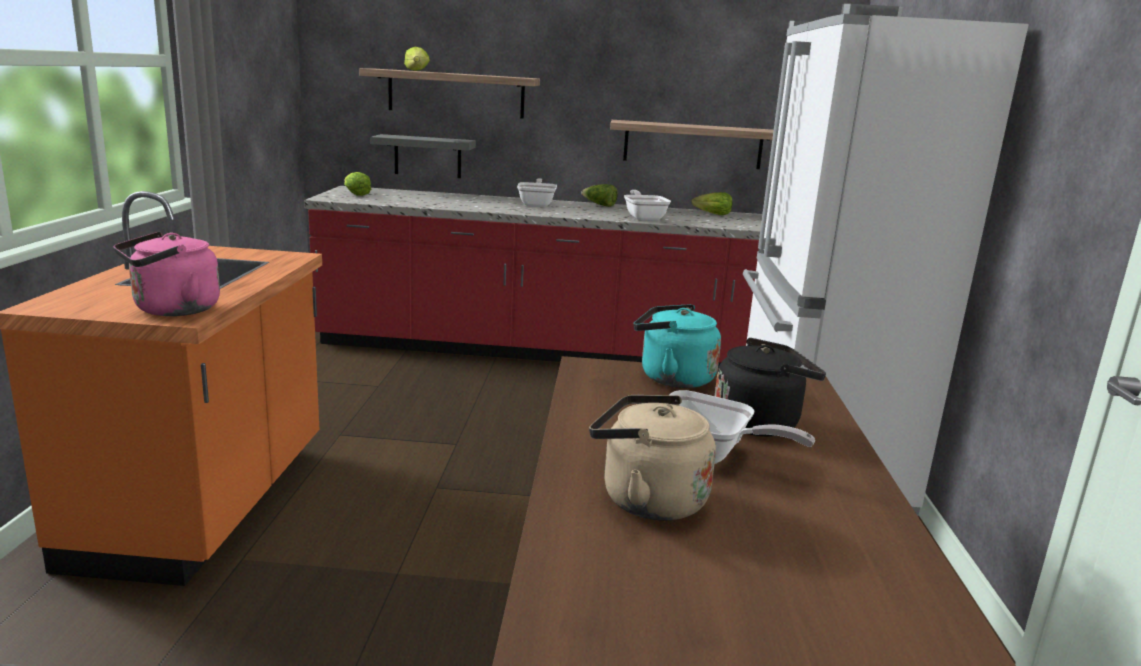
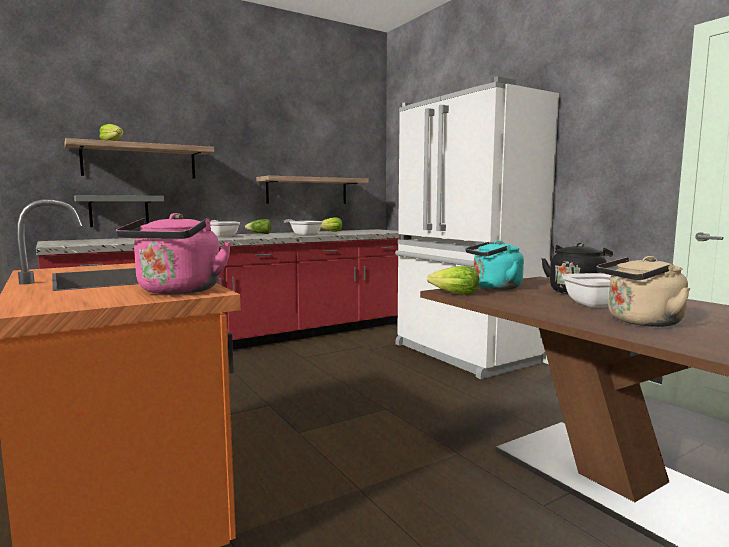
camera: 35 degrees left, 10 degrees down
(356, 194) = (71, 242): lettuce -> lettuce (455, 294)

